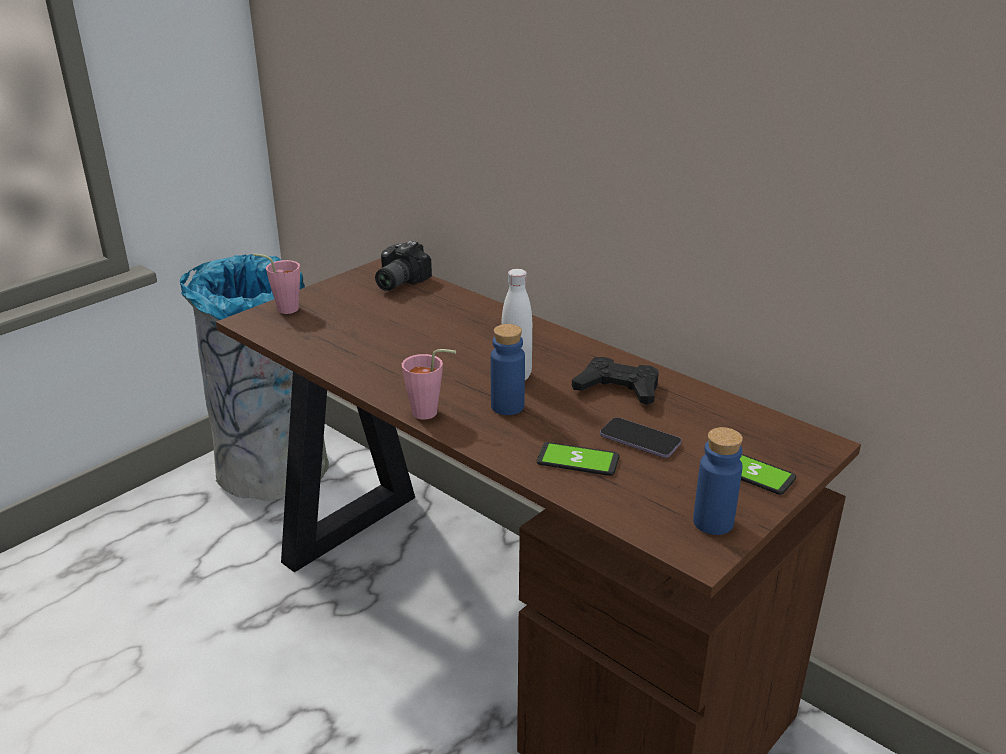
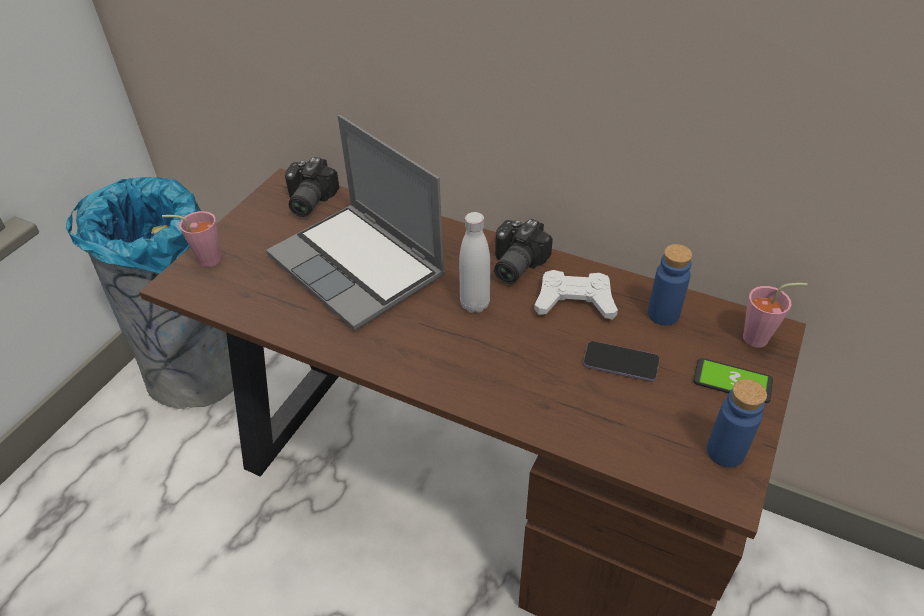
camera: 15 degrees left, 15 degrees up
(420, 333) = (359, 267): none -> laptop
(430, 413) = (413, 373): pink cup -> pink cup (761, 338)
(507, 406) = (483, 347): blue bottle -> blue bottle (663, 314)
(570, 353) = (513, 264): none -> camera
(578, 460) = (576, 402): phone -> none
(618, 388) = (574, 301): black game controller -> white game controller

